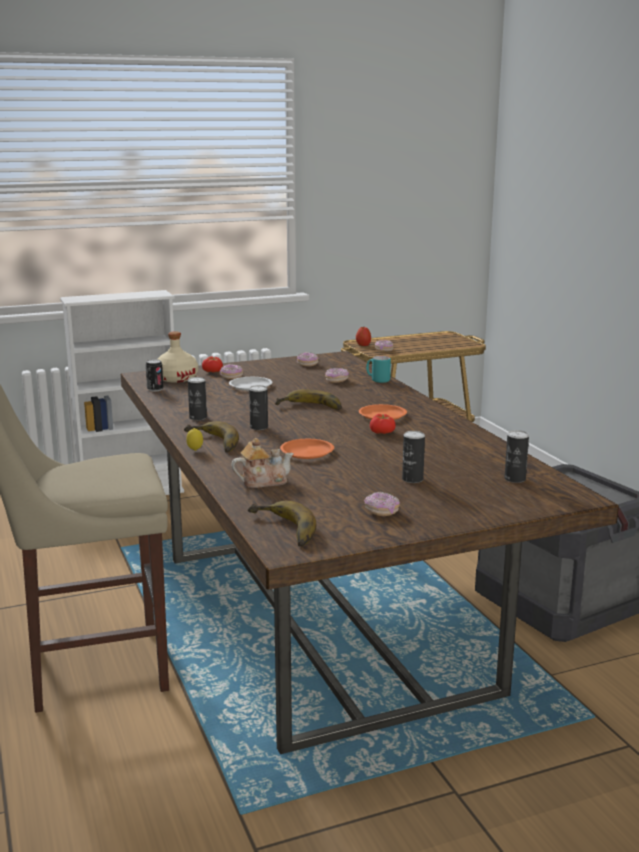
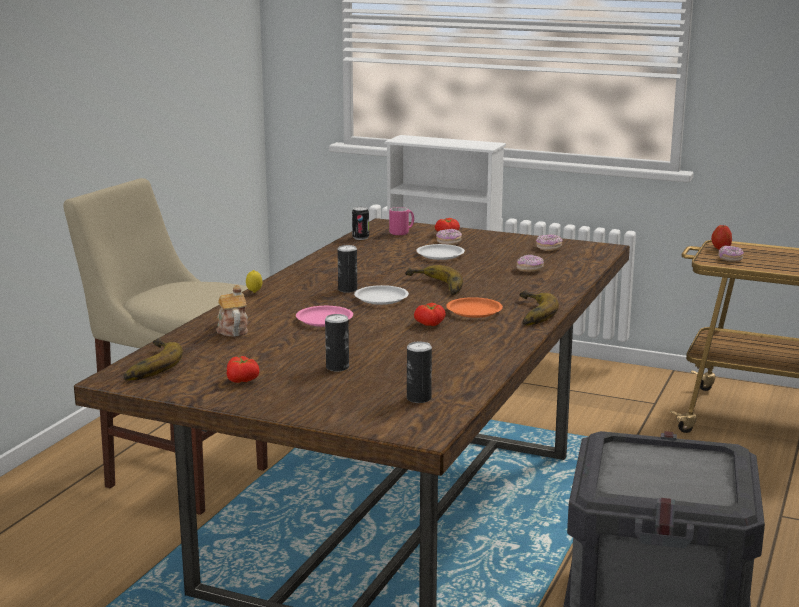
camera: 45 degrees right, 0 degrees up
(176, 378) = (402, 233): beige bottle -> pink mug
(198, 418) = (326, 269): can -> none
(211, 443) = (280, 290): banana -> banana (528, 313)
(263, 481) = (232, 330): teapot -> teapot turned 135 degrees counterclockwise
(300, 426) = (381, 298): none -> white plate
(307, 452) = (324, 320): orange plate -> pink plate
(377, 380) = (570, 280): turquoise mug -> none
(381, 512) = (243, 380): donut -> tomato

